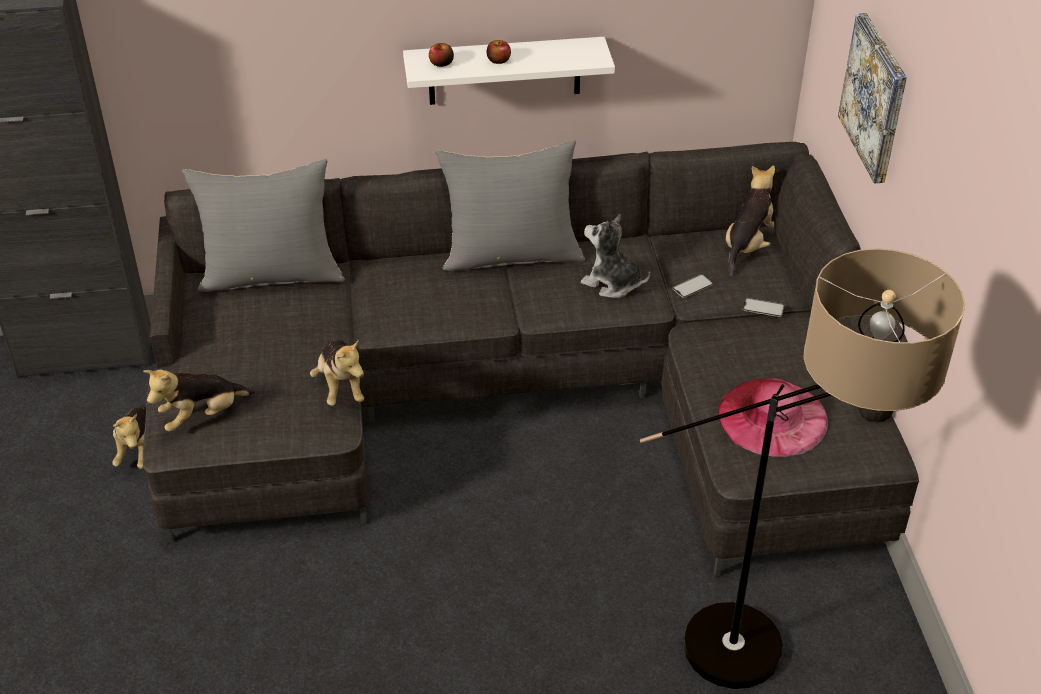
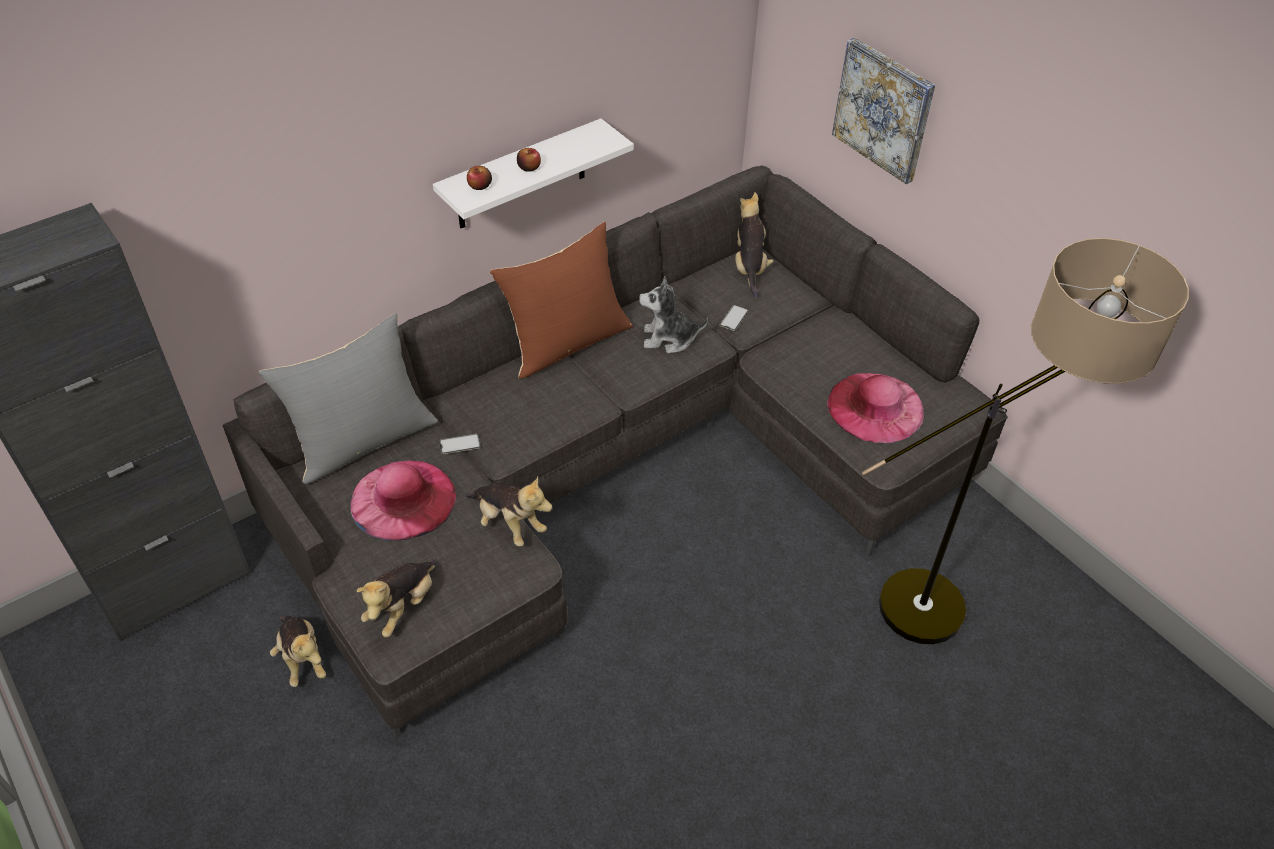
camera: 30 degrees left, 5 degrees up
(267, 332) = (403, 499): none -> pink hat
(511, 254) = (567, 342): grey pillow -> brown pillow
(763, 308) = (799, 316): phone -> phone (459, 444)

